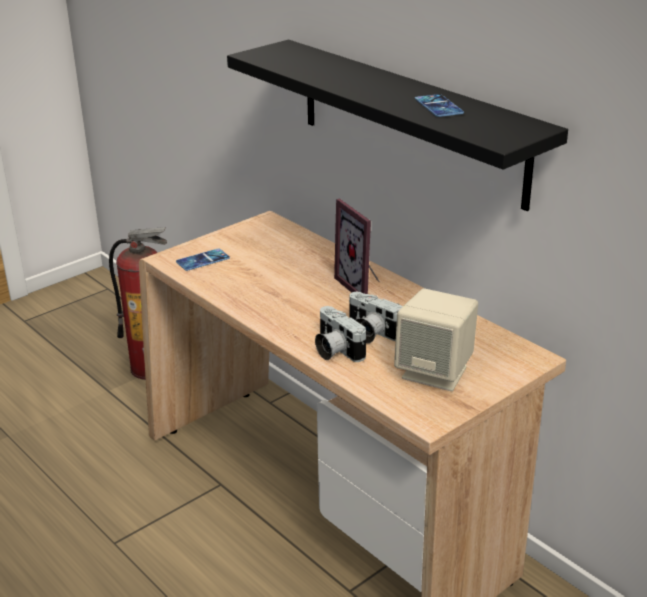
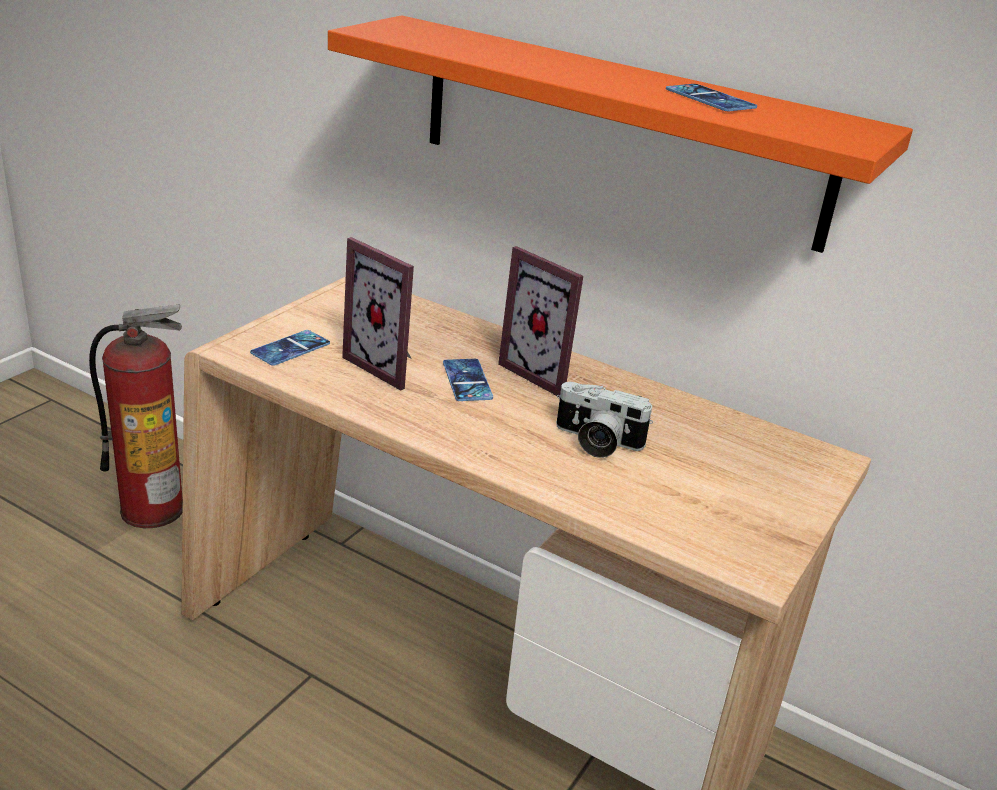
camera: 20 degrees left, 0 degrees up
(260, 275) = (389, 366): none -> picture frame
(307, 287) = (467, 380): none -> phone
(335, 350) = (561, 472): camera -> none
(410, 121) = (619, 130): black shelf -> orange shelf
(435, 372) = (720, 493): beige speaker -> none

